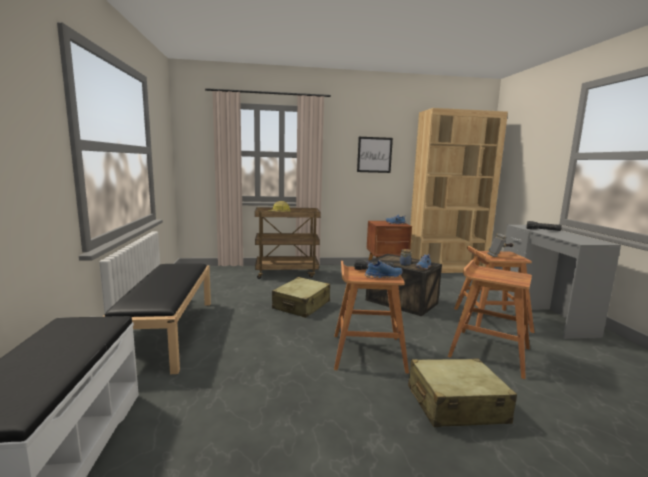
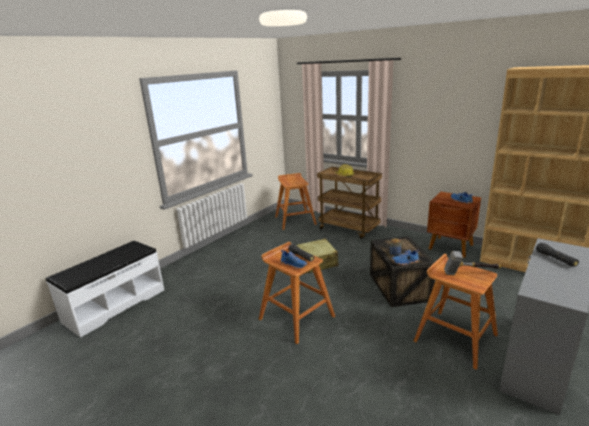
camera: 45 degrees right, 10 degrees up
(168, 332) = (217, 257): black bench -> none
(374, 155) = (453, 119): picture -> none
(455, 404) = (287, 378): beige suitcase -> none
(488, 352) = (387, 361): brown stool -> brown stool (295, 220)

